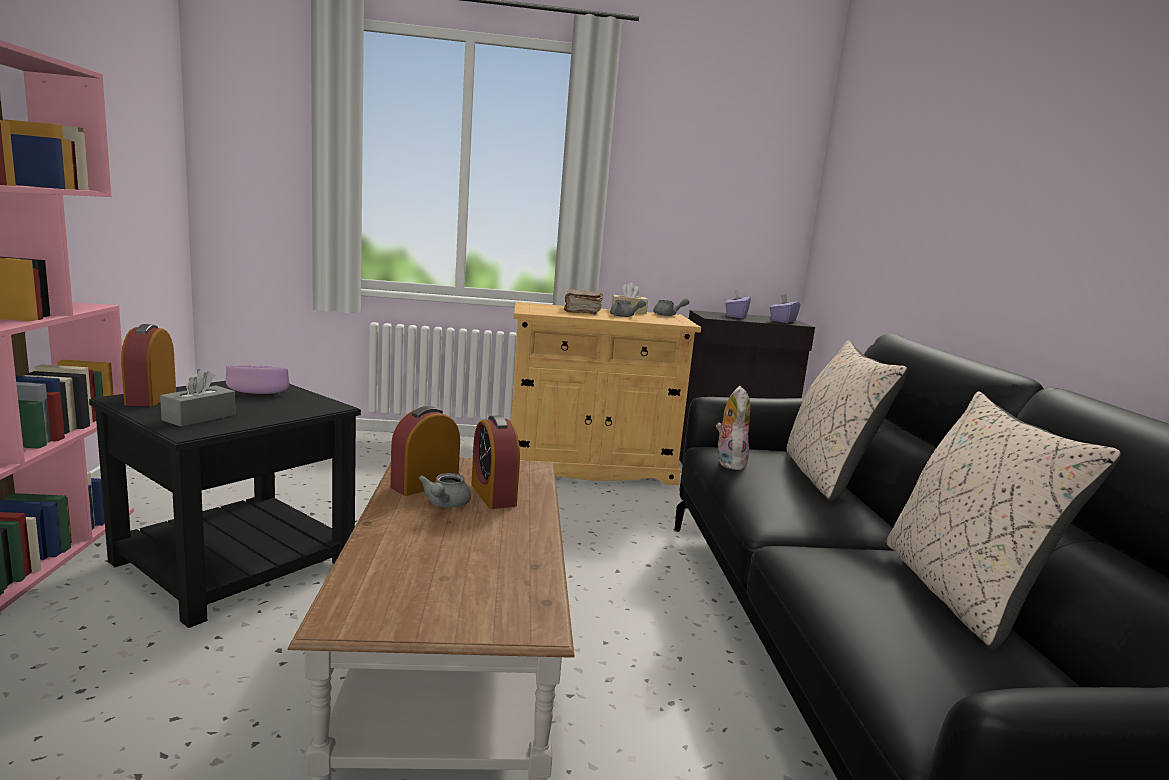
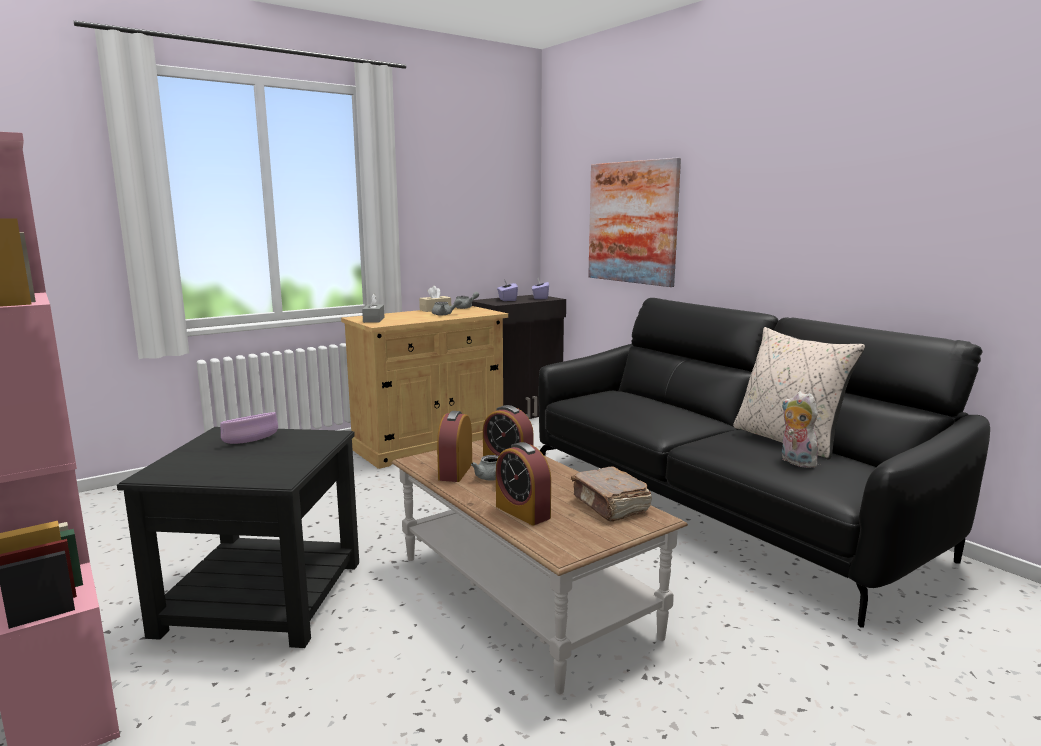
camera: 30 degrees left, 0 degrees up
(151, 398) = (173, 468): alarm clock -> alarm clock (522, 512)
(199, 417) = (258, 469): grey tissue box -> grey tissue box (373, 320)
(582, 311) = (407, 315): brown book -> brown book (610, 506)
(728, 462) = (594, 406): plush toy -> plush toy (795, 462)
(825, 477) = (654, 400): beige pillow -> none
(899, 225) = (632, 222): none -> picture

